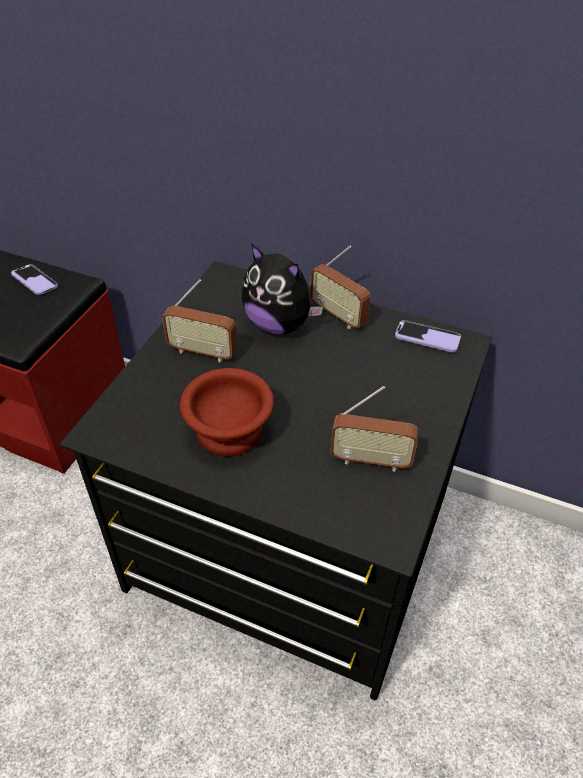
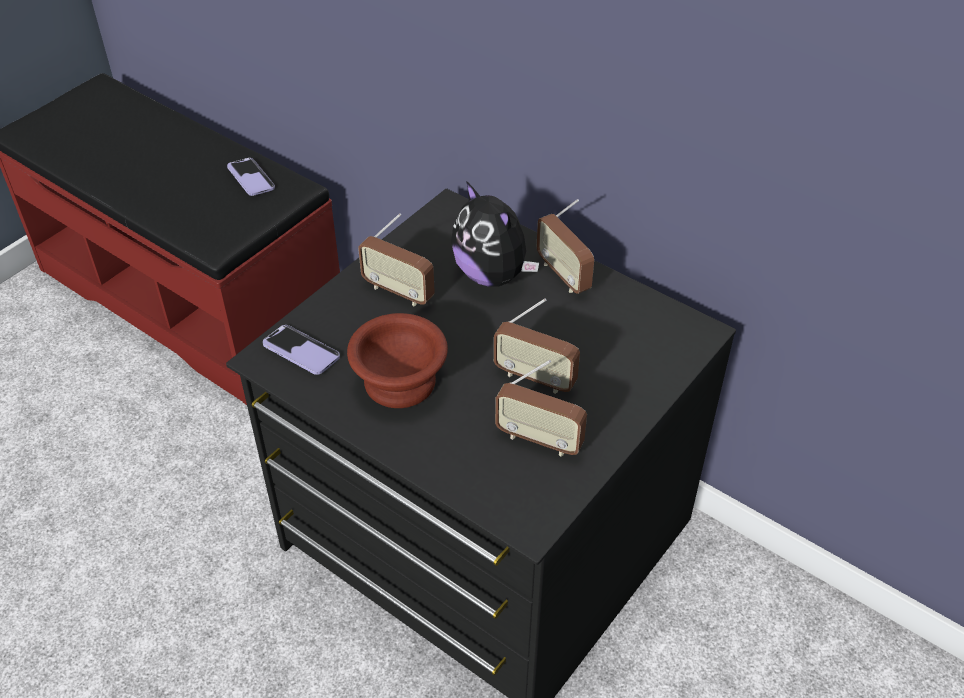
camera: 15 degrees right, 0 degrees up
(346, 406) = (535, 378): none -> radio
(427, 338) = (657, 318): phone -> phone (301, 351)

